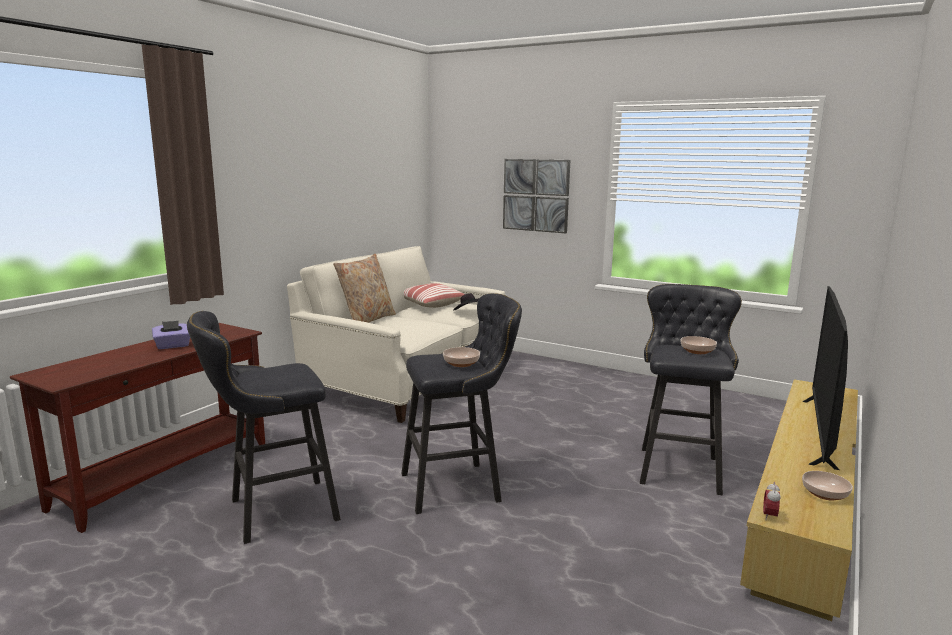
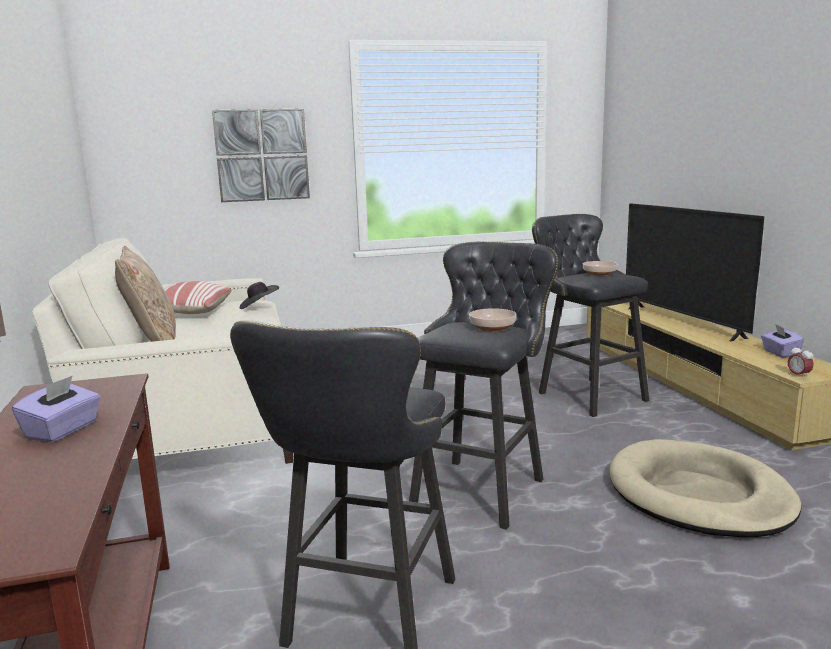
camera: 45 degrees left, 0 degrees up
(575, 570) = (698, 495): none -> beige dog bed
(825, 494) = (780, 353): bowl -> purple tissue box

